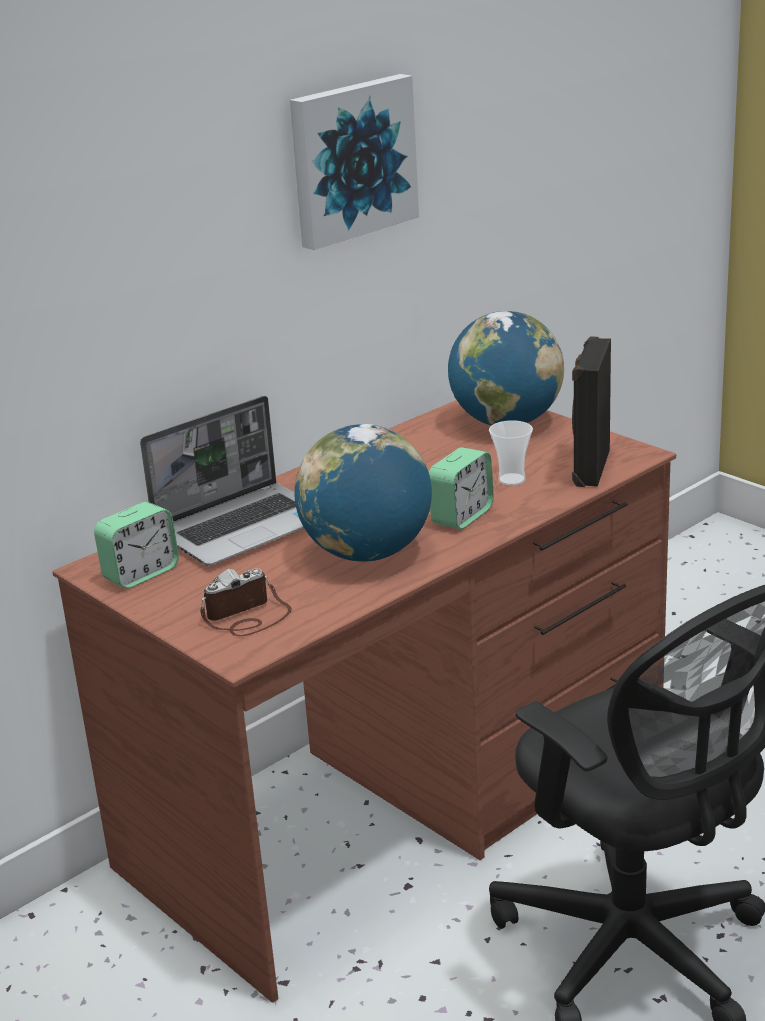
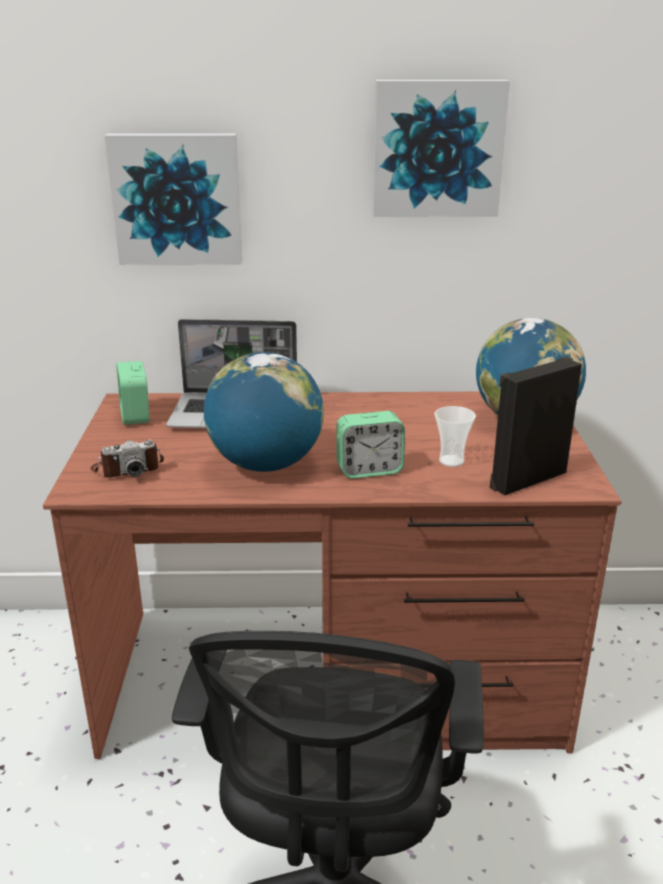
camera: 40 degrees right, 0 degrees up
(106, 289) = (177, 199): none -> picture
(141, 574) = (135, 415): alarm clock -> alarm clock turned 75 degrees clockwise
(246, 617) = (128, 468): camera -> camera turned 150 degrees clockwise

